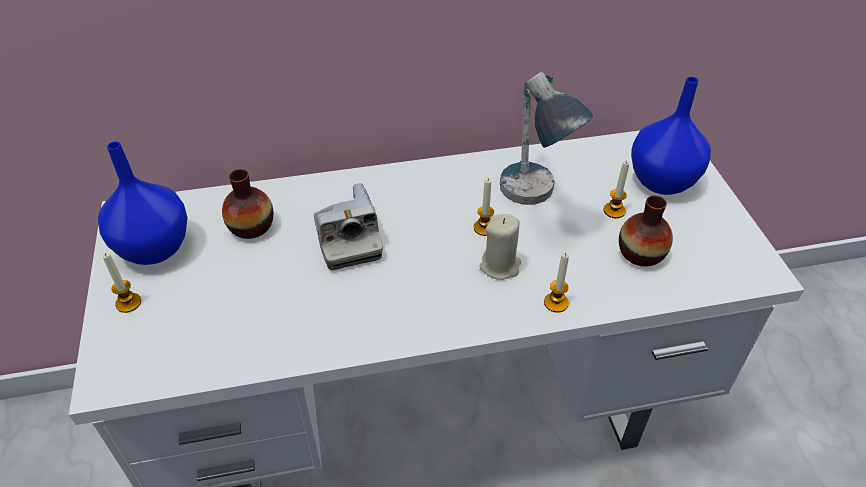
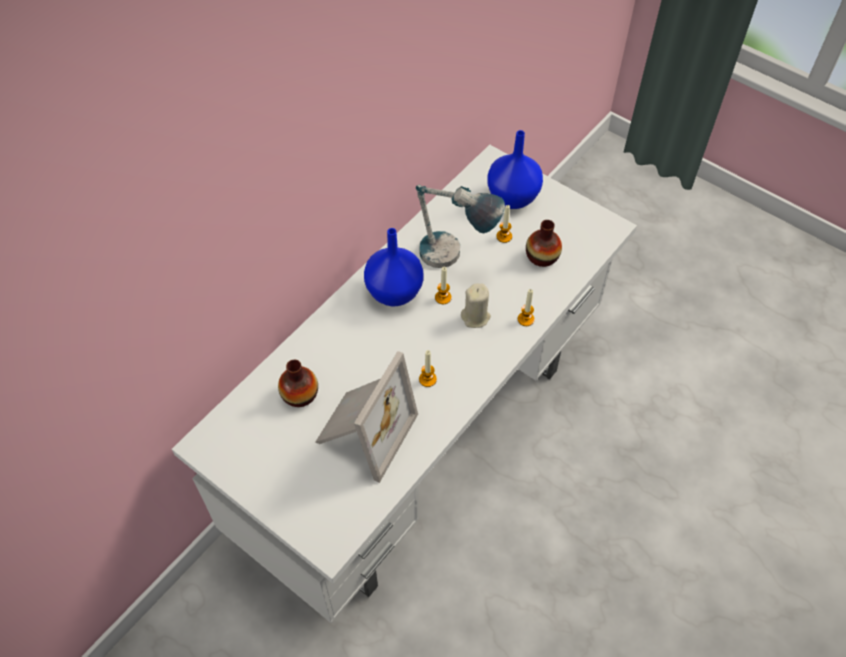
camera: 40 degrees left, 10 degrees up
(128, 303) = (283, 496): candle -> candle (427, 379)
(153, 249) = (254, 454): blue vase -> blue vase (394, 293)
(265, 297) = (363, 431): none -> picture frame
(347, 240) = (371, 361): camera -> none

